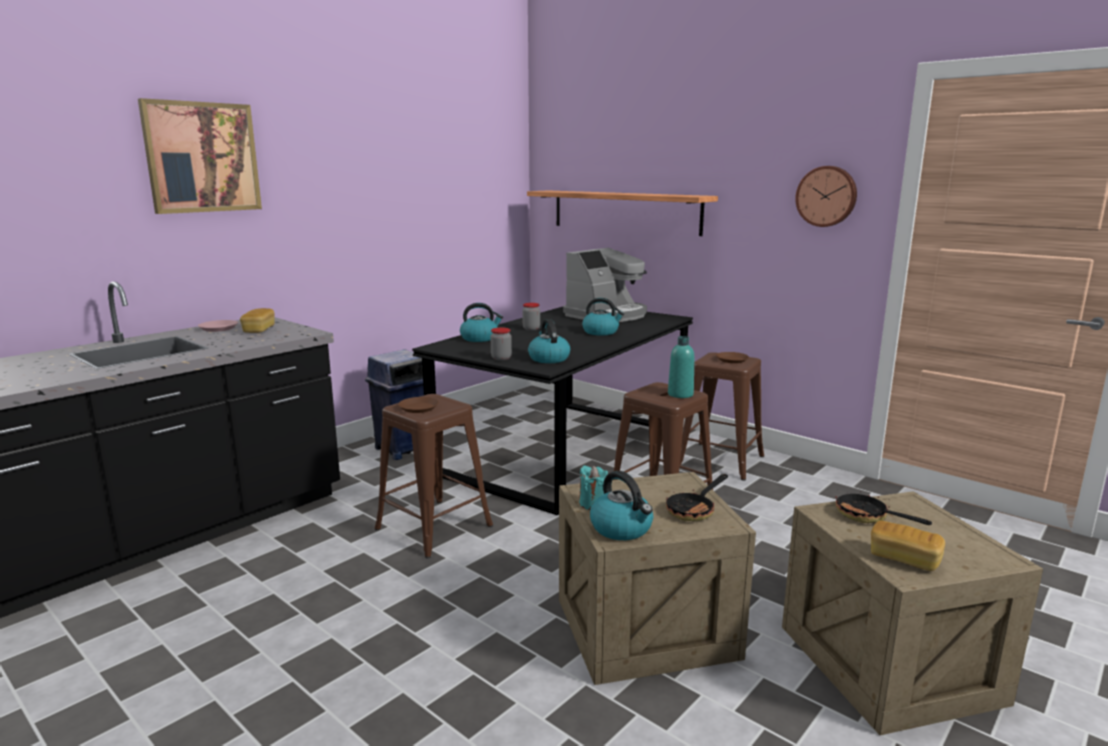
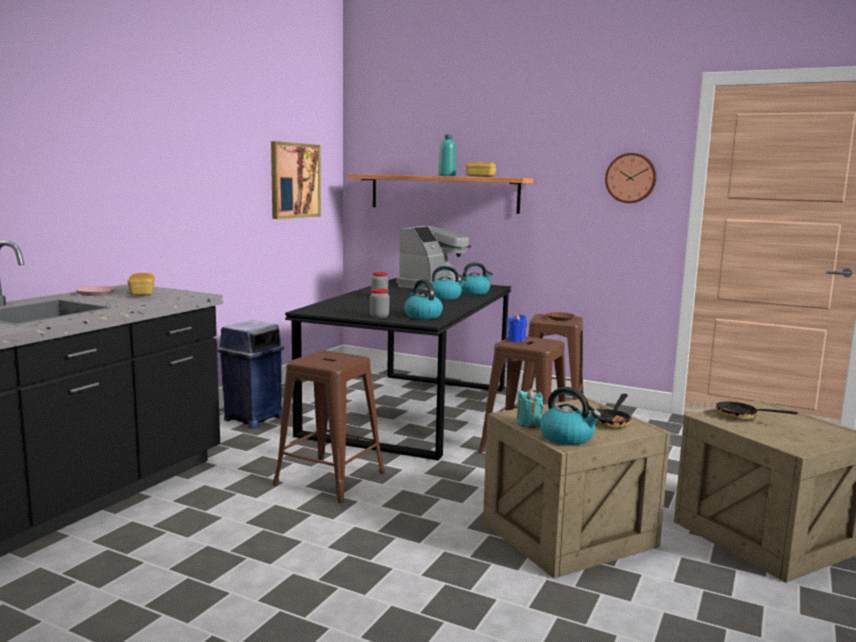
camera: 15 degrees left, 5 degrees down
(202, 157) = (78, 122): picture -> picture (295, 180)
(418, 408) = (322, 360): brown plate -> none
(480, 338) = (340, 304): kettle -> kettle (474, 292)
(652, 389) = (516, 340): none -> blue candle
(680, 394) = (542, 342): turquoise bottle -> turquoise bottle (447, 176)
(904, 559) = (788, 439): bread -> bread (480, 176)

